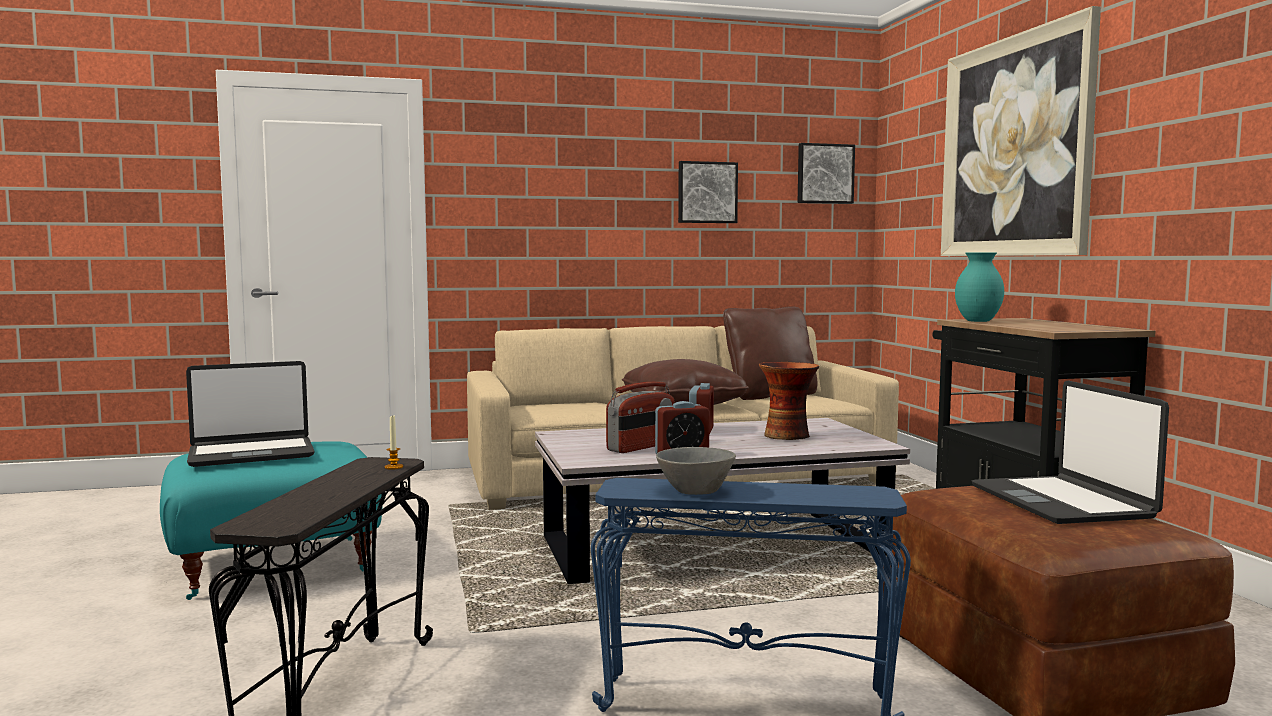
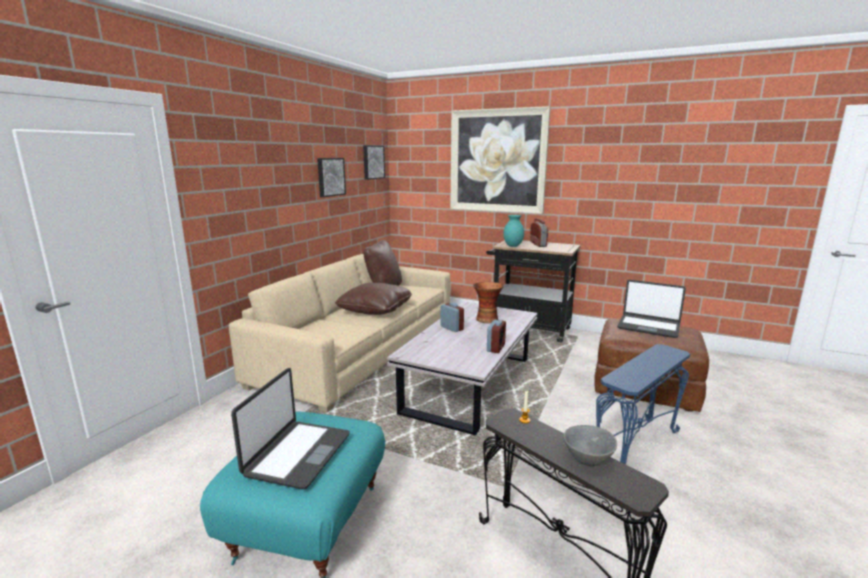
camera: 50 degrees left, 10 degrees up
(641, 447) = (465, 348): radio -> radio (538, 244)
(695, 490) = (639, 372): grey bowl -> grey bowl (586, 458)

